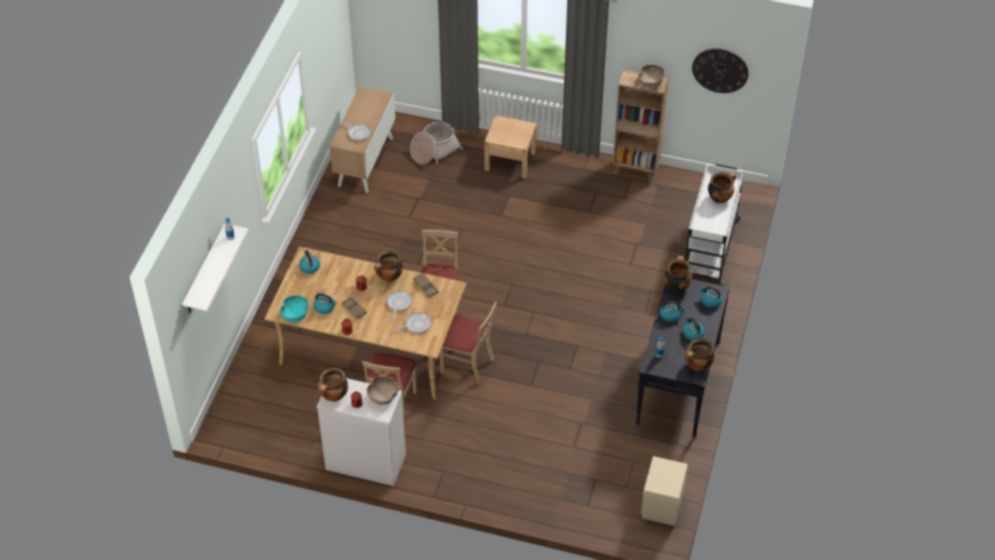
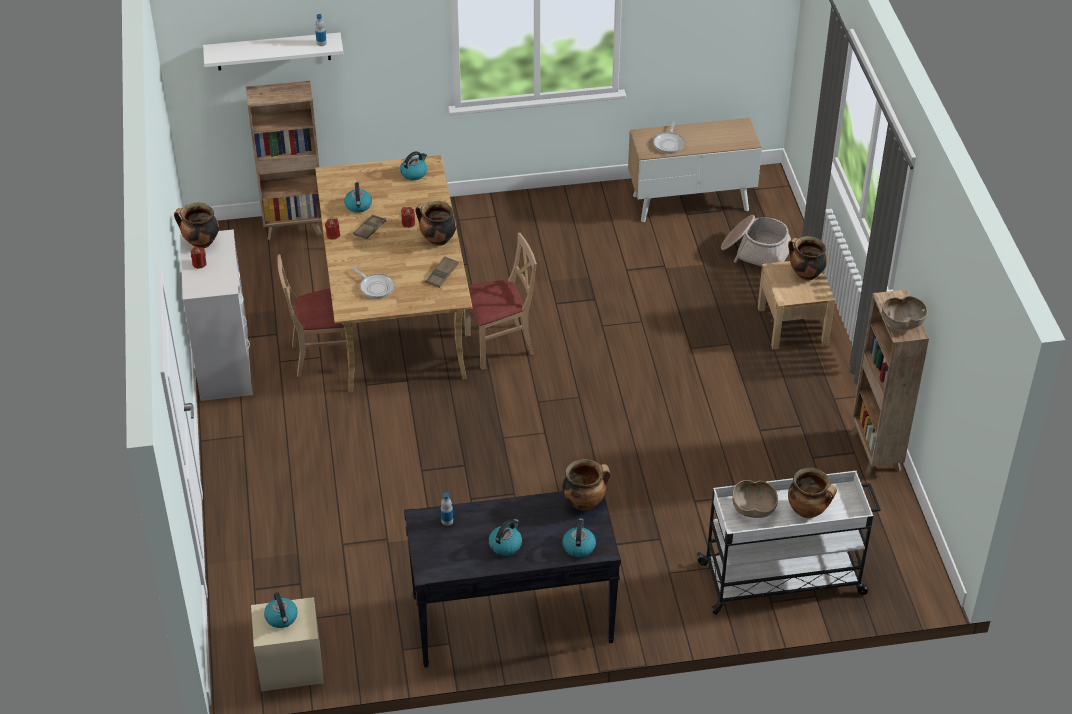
camera: 65 degrees right, 5 degrees down
(243, 378) = (295, 227): none -> brown bookcase
(295, 315) = (333, 188): turquoise bowl -> none
(383, 397) = (220, 281): brown bowl -> brown bowl (753, 509)
(398, 304) = (400, 261): frying pan -> none
(467, 365) = (420, 401): beige chair -> none
(670, 315) = (526, 511): kettle -> kettle (282, 618)
(697, 366) = (448, 568): cooking pot -> cooking pot (805, 274)
(720, 70) = (964, 371): wall clock -> none

